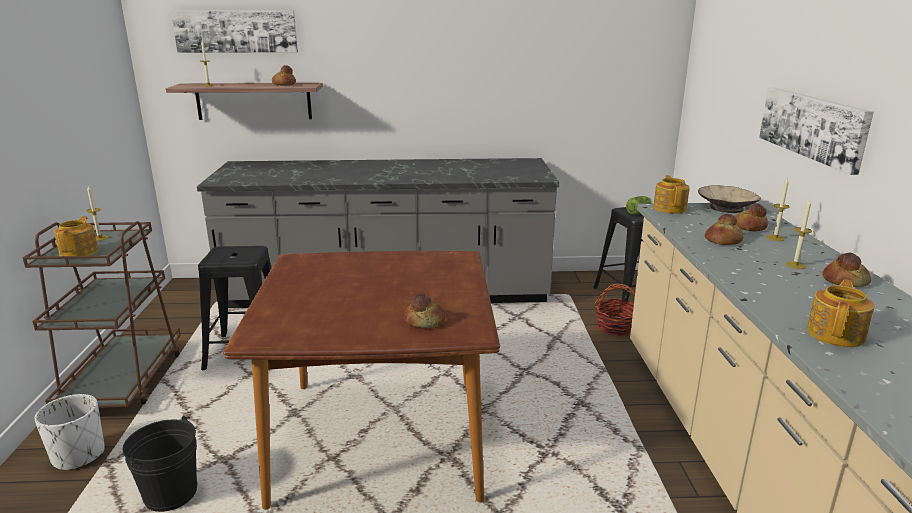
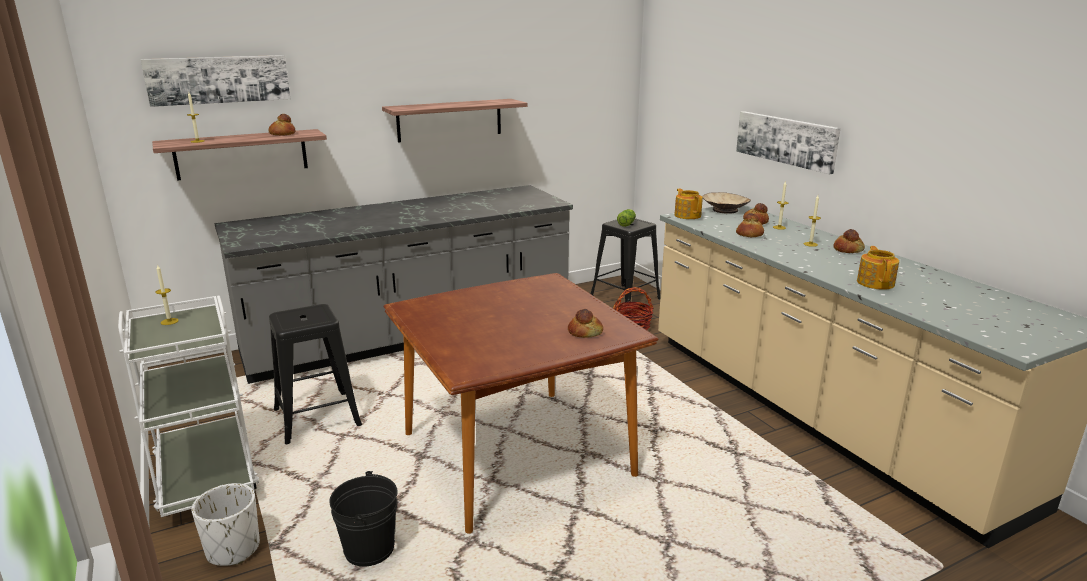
camera: 25 degrees left, 0 degrees up
(80, 252) = (170, 338): teapot -> none
(124, 381) = (206, 475): brown cart -> white cart
(455, 82) = (449, 120): none -> shelf

